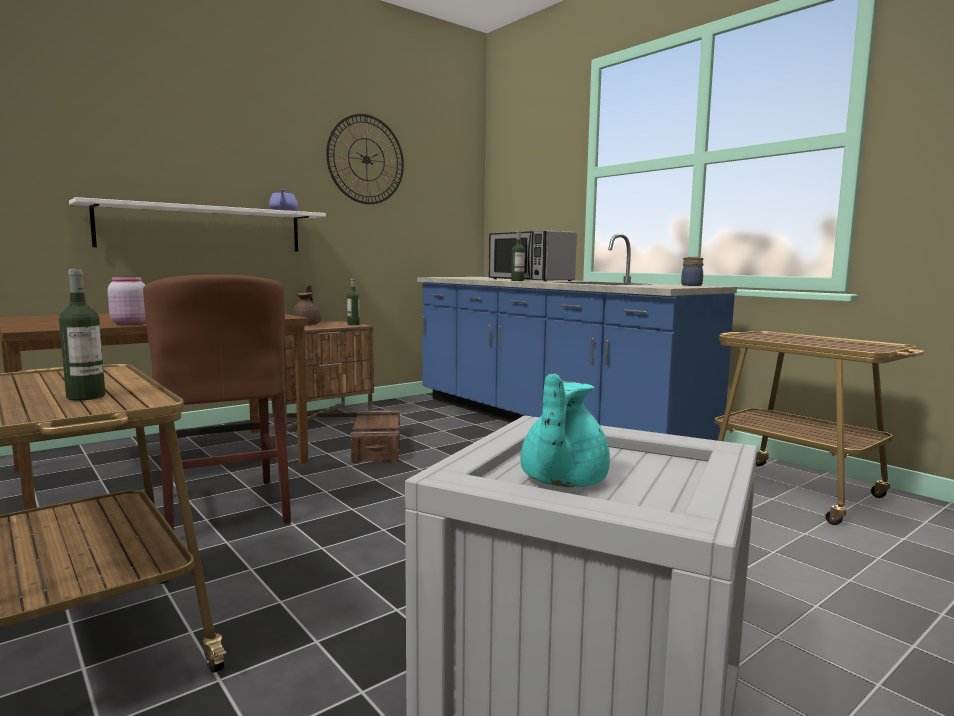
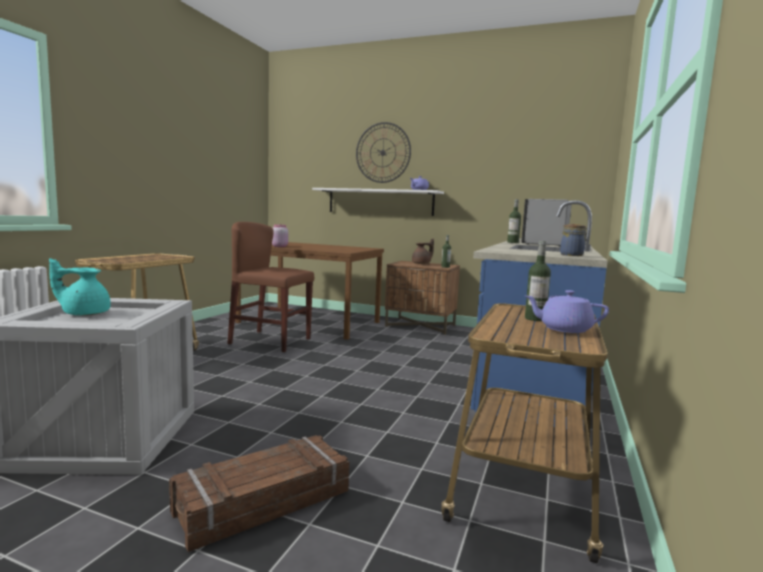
camera: 60 degrees right, 0 degrees up
(86, 397) = (127, 260): bottle -> bottle (535, 319)
(224, 508) = (270, 341): brown chair -> brown chair turned 75 degrees clockwise
(366, 159) = (491, 149): wall clock -> wall clock (383, 152)
(378, 446) = (395, 345): crate -> crate (264, 502)
(834, 340) = (564, 329): none -> purple teapot

